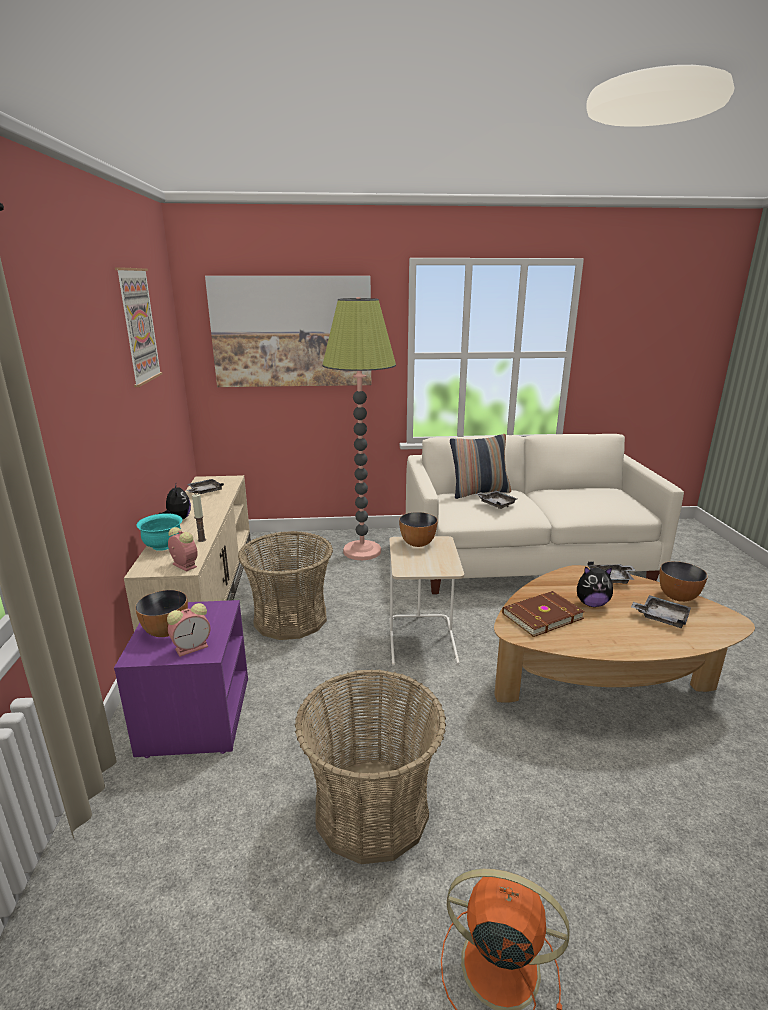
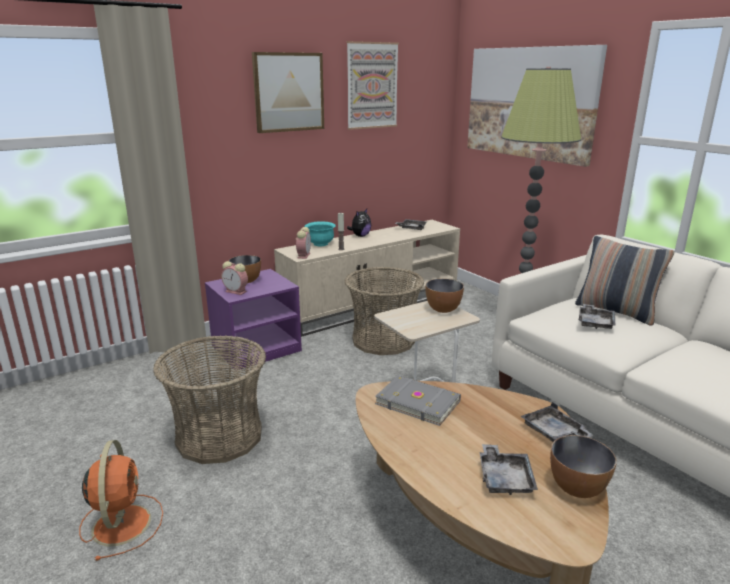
camera: 60 degrees right, 0 degrees up
(89, 345) = (288, 92): none -> picture
(541, 615) = (418, 402): brown book -> grey book
(591, 604) = (477, 427): plush toy -> none

